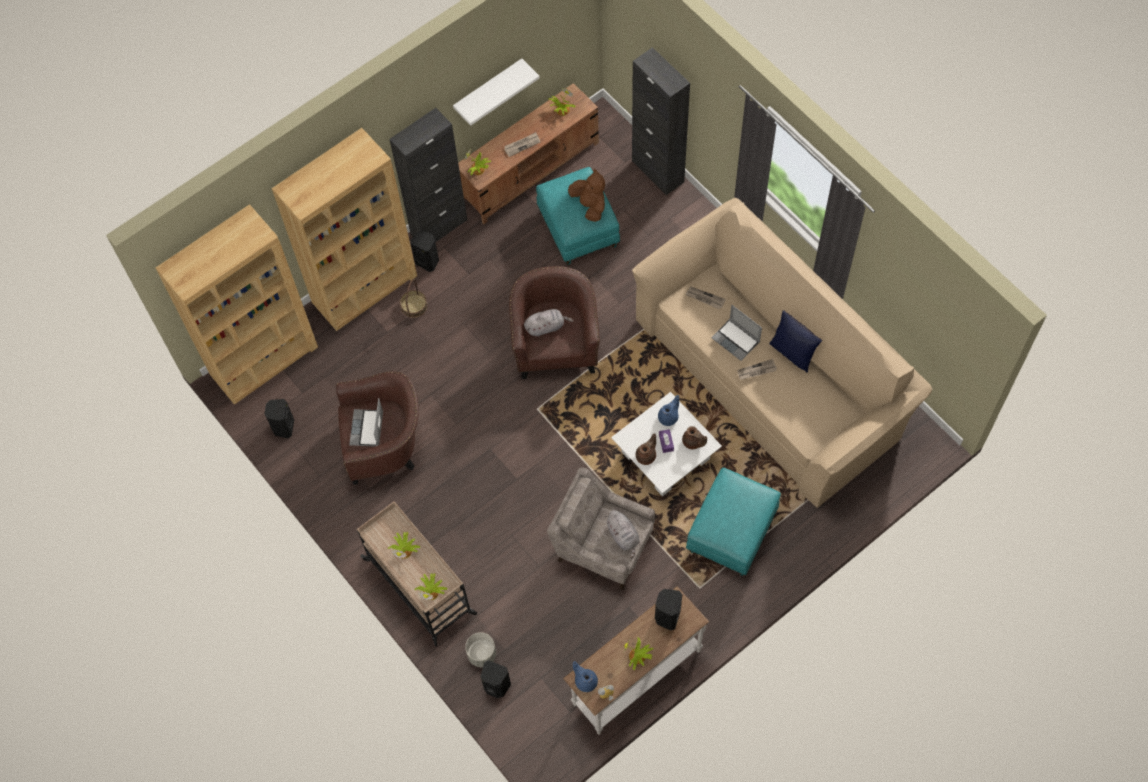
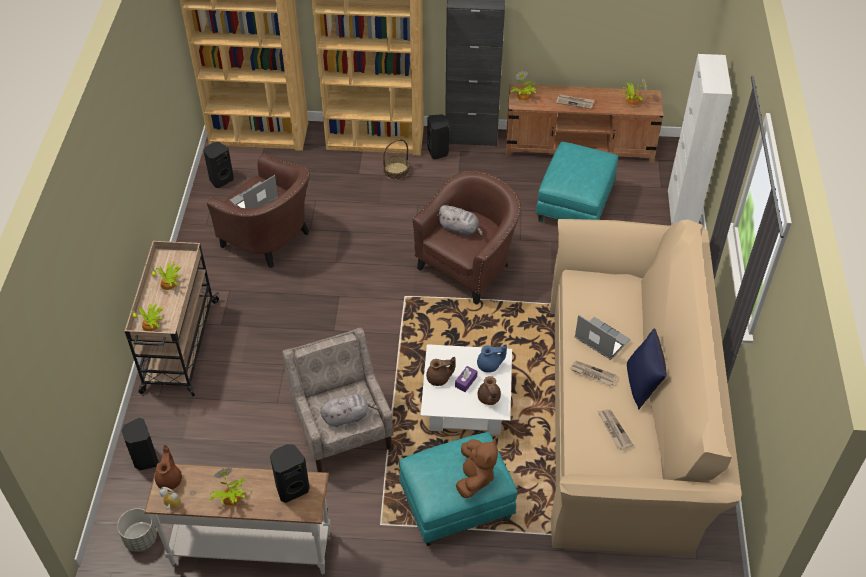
camera: 40 degrees right, 15 degrees down
(481, 654) = (163, 427): grey planter -> grey planter (140, 539)
(488, 89) = (567, 21): white shelf -> none
(585, 680) = (170, 479): blue teapot -> brown teapot
(589, 205) = (587, 176): brown plush toy -> brown plush toy (475, 477)
(623, 536) = (347, 416): grey plush toy -> grey plush toy turned 120 degrees counterclockwise
(657, 171) = (681, 210): black cabinet -> white cabinet
(705, 298) = (607, 292): newspaper -> newspaper (614, 430)
(736, 340) = (600, 339): laptop -> laptop turned 135 degrees clockwise

